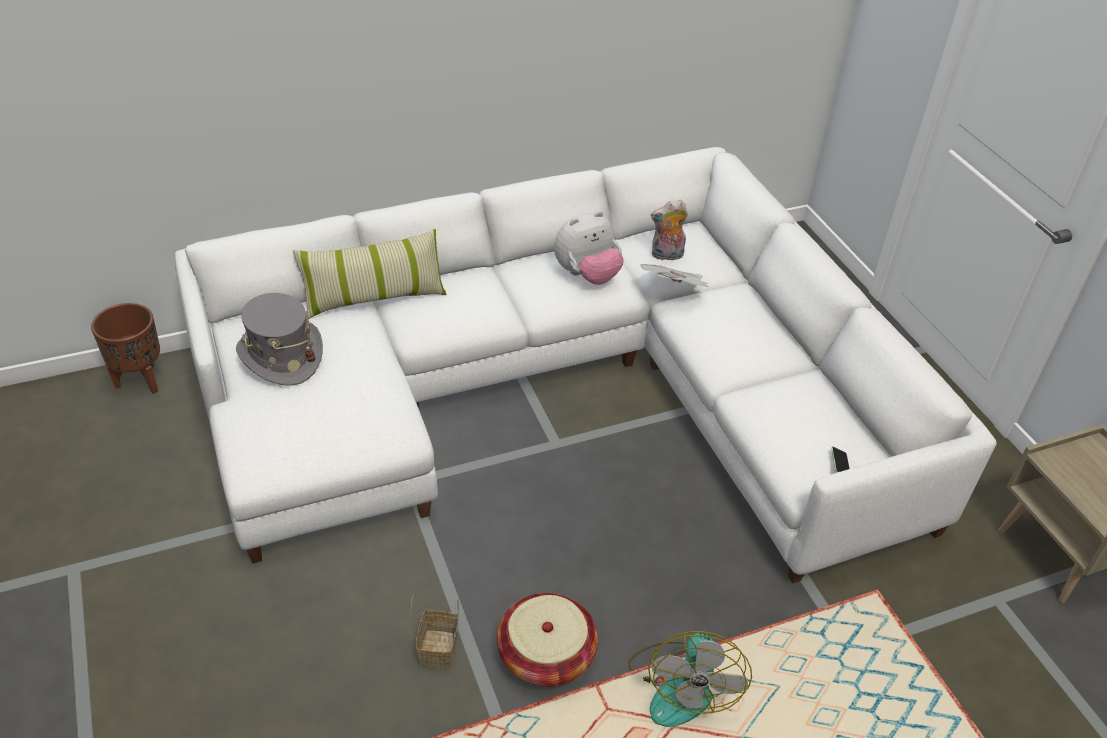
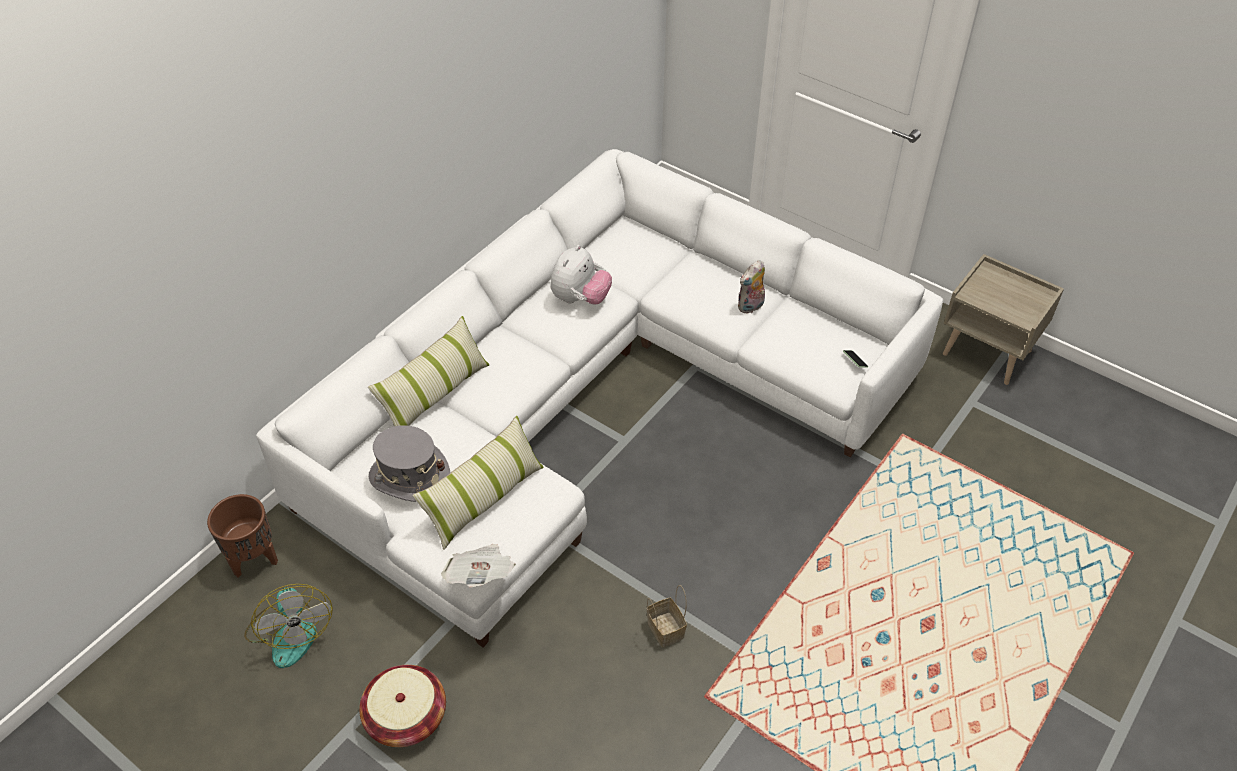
camera: 30 degrees left, 5 degrees up
(329, 409) = (484, 499): none -> pillow
(546, 655) = (738, 592): basket -> basket (406, 717)
(666, 256) = (623, 255): plush toy -> plush toy (751, 307)
(675, 290) = (652, 281): newspaper -> newspaper (481, 575)
(681, 685) = (834, 562): fan -> fan (291, 631)

